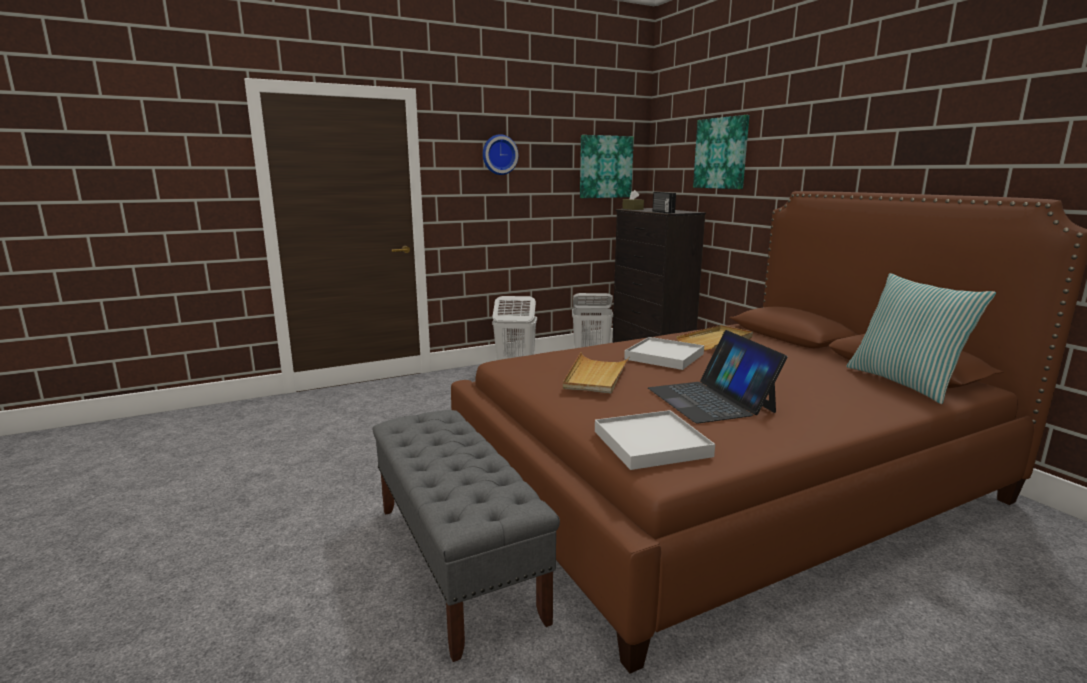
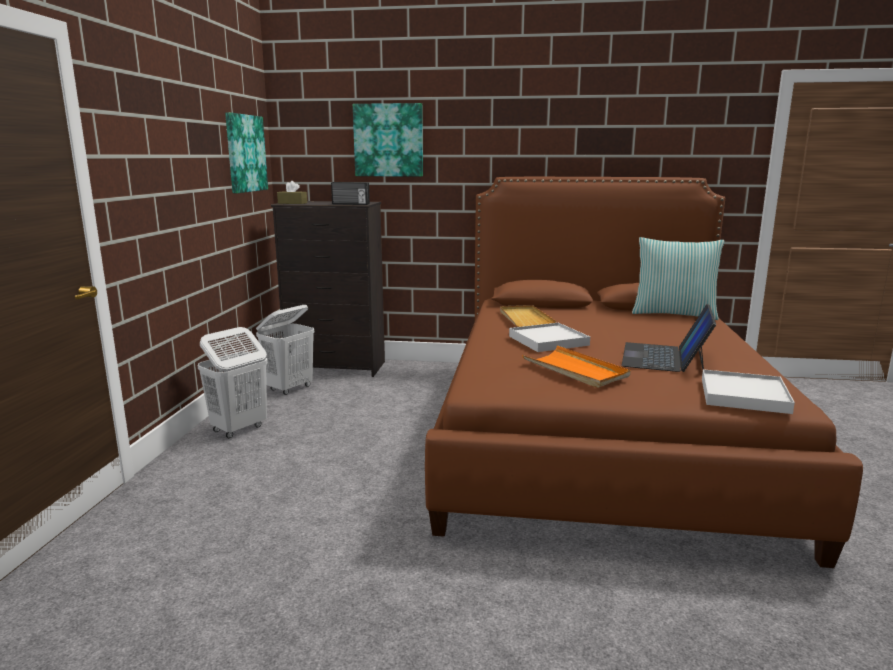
camera: 55 degrees left, 0 degrees up
(456, 560) = (636, 600): grey bench -> none
(499, 155) = (163, 136): wall clock -> none
(596, 376) = (575, 370): beige tray -> orange tray
(710, 400) = (664, 358): laptop -> laptop turned 90 degrees clockwise

